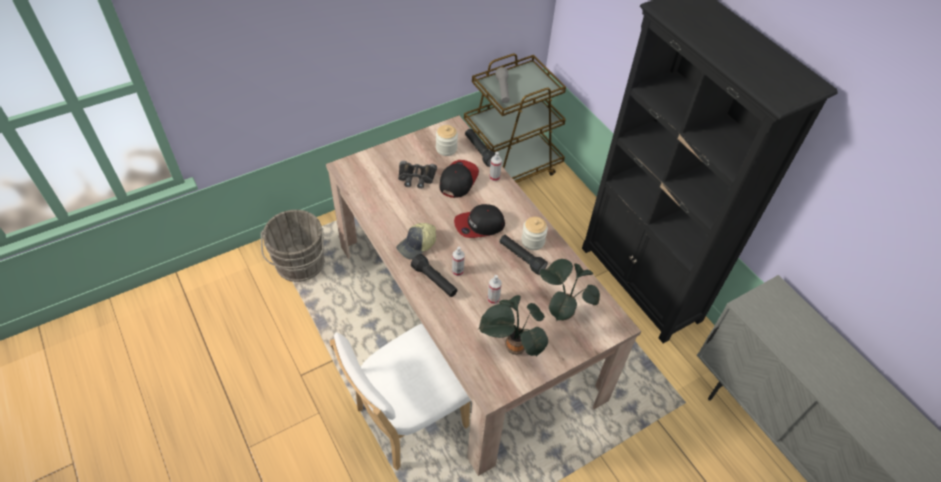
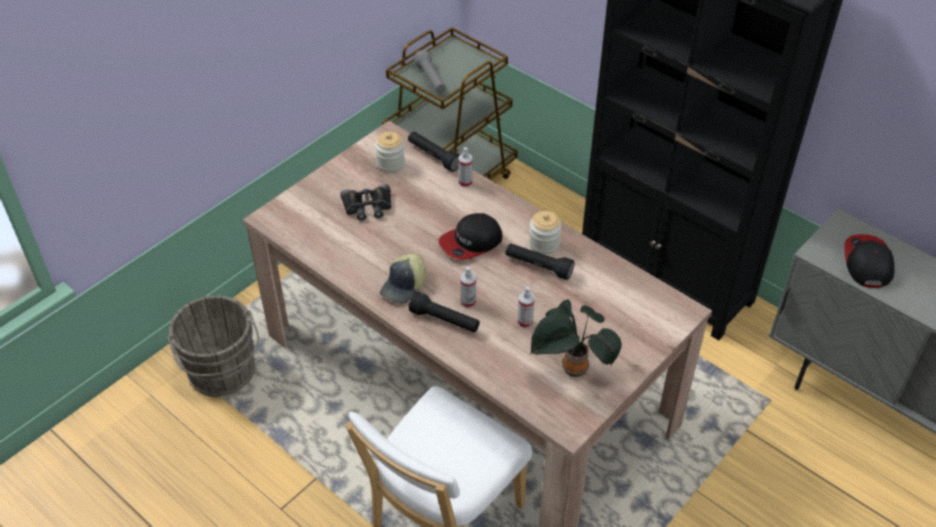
camera: 15 degrees left, 5 degrees down
(458, 180) = (422, 196): cap -> cap (867, 263)
(561, 312) = (612, 314): potted plant -> none

